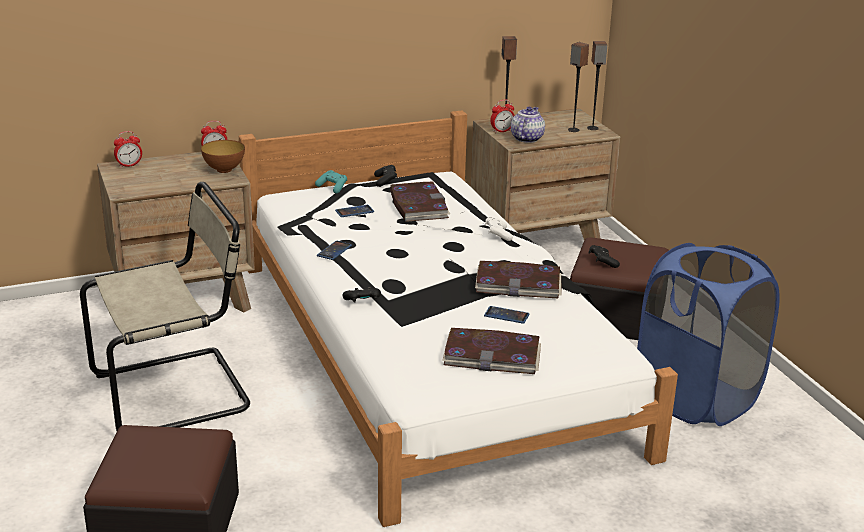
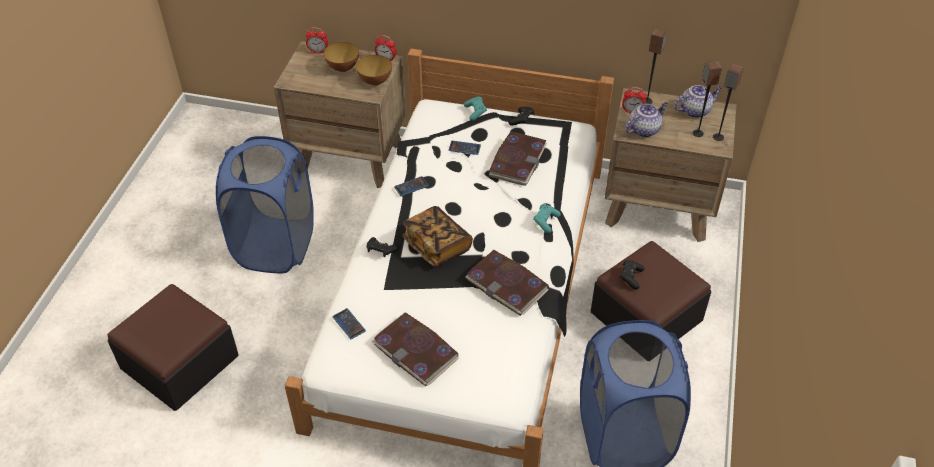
camera: 35 degrees right, 20 degrees up
(174, 169) = (343, 68): none -> bowl
(177, 392) = (276, 246): beige chair -> blue laundry basket
(414, 281) = (437, 245): none -> book
(497, 235) = (545, 222): white game controller -> turquoise game controller
(506, 315) = (467, 314): phone -> phone (349, 324)
(552, 118) = (695, 110): none -> teapot

